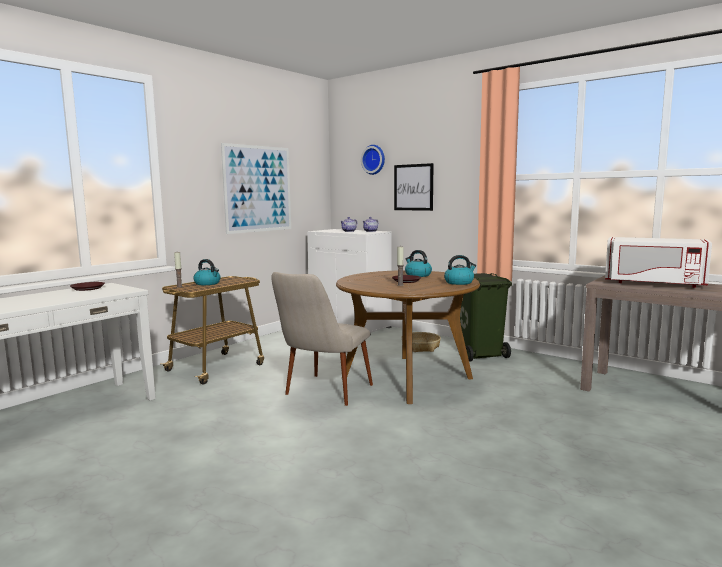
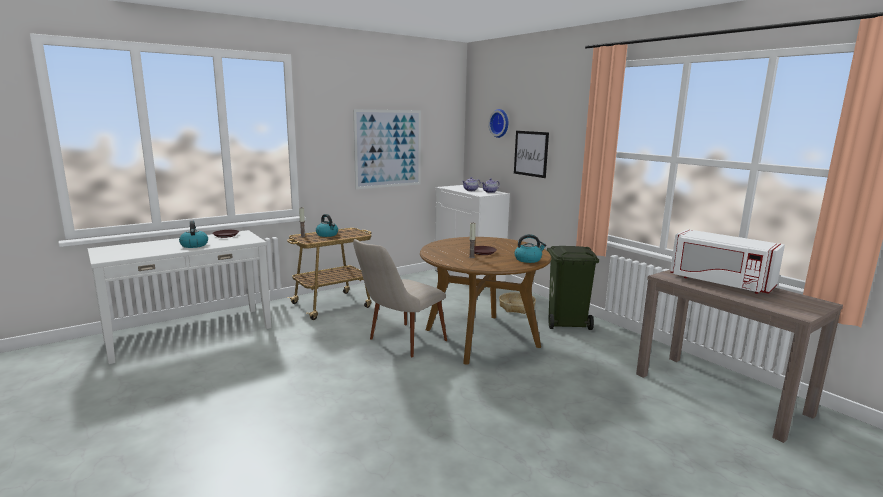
camera: 15 degrees right, 5 degrees up
(417, 275) = (502, 245): kettle -> kettle (194, 245)

